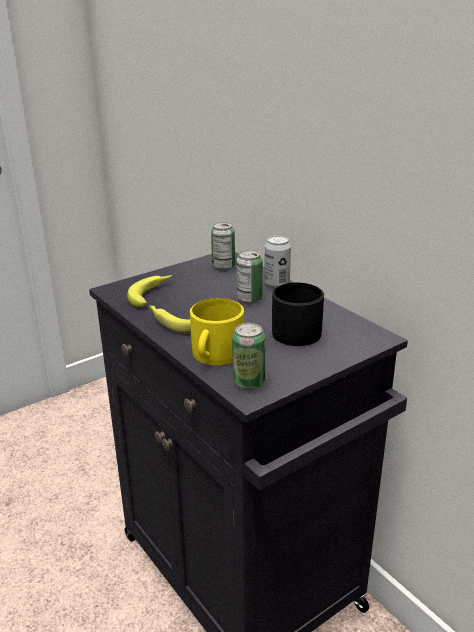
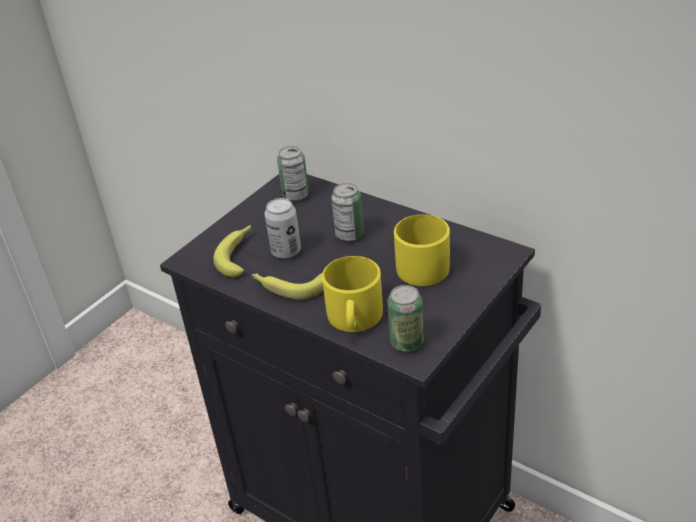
camera: 15 degrees left, 10 degrees up
(277, 283) = (368, 206): can -> can (286, 251)
(296, 330) = (420, 264): black mug -> yellow mug

